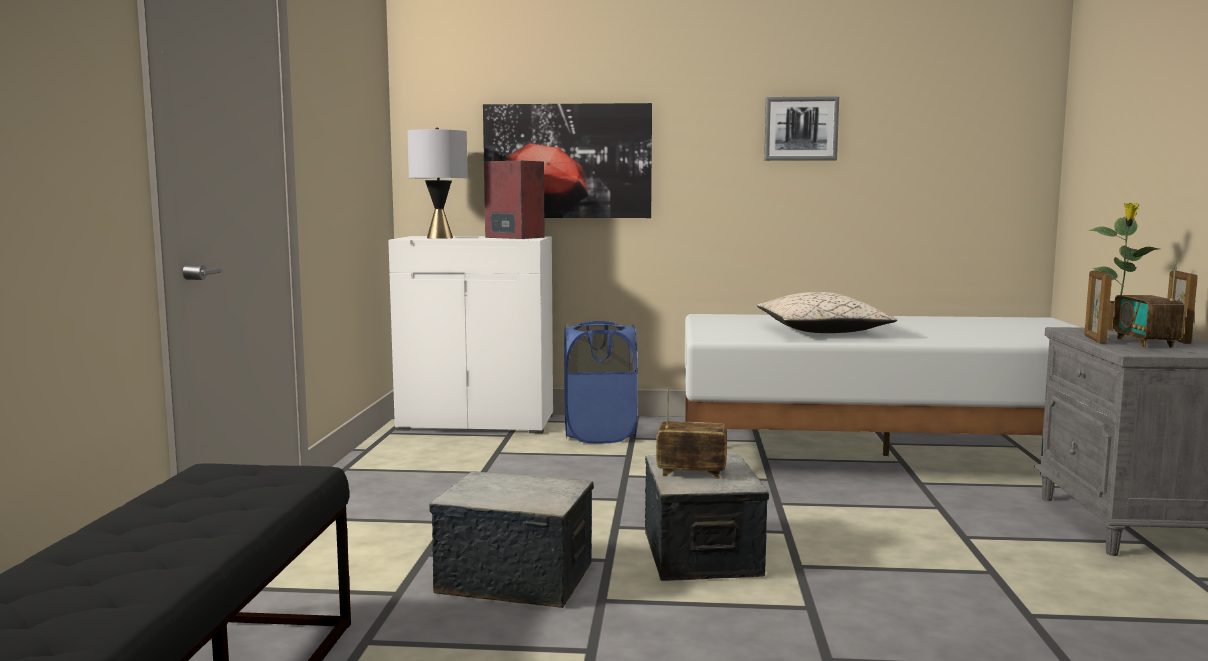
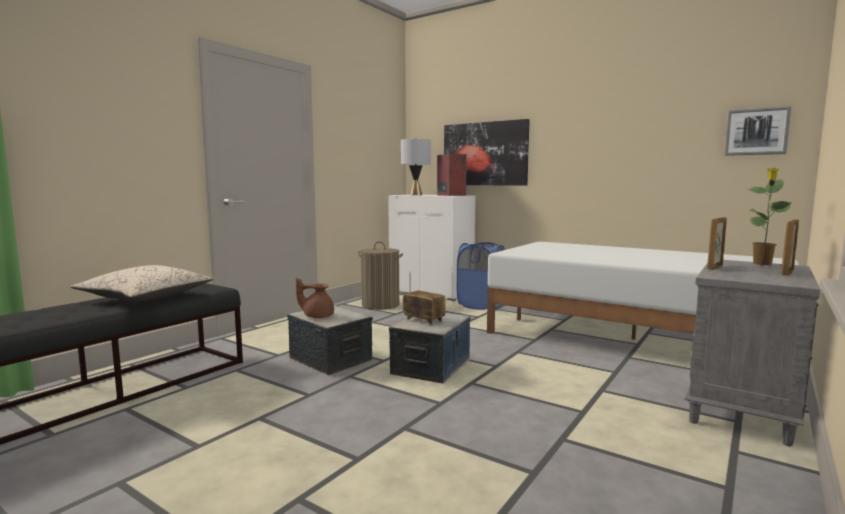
camera: 30 degrees right, 0 degrees up
(426, 460) = (380, 305): none -> laundry basket
(500, 498) = (317, 316): none -> brown teapot
(801, 129) = (618, 129): picture -> picture (756, 131)
(822, 331) = (584, 254): beige pillow -> beige pillow (147, 298)
(1145, 343) = (748, 272): radio -> none

